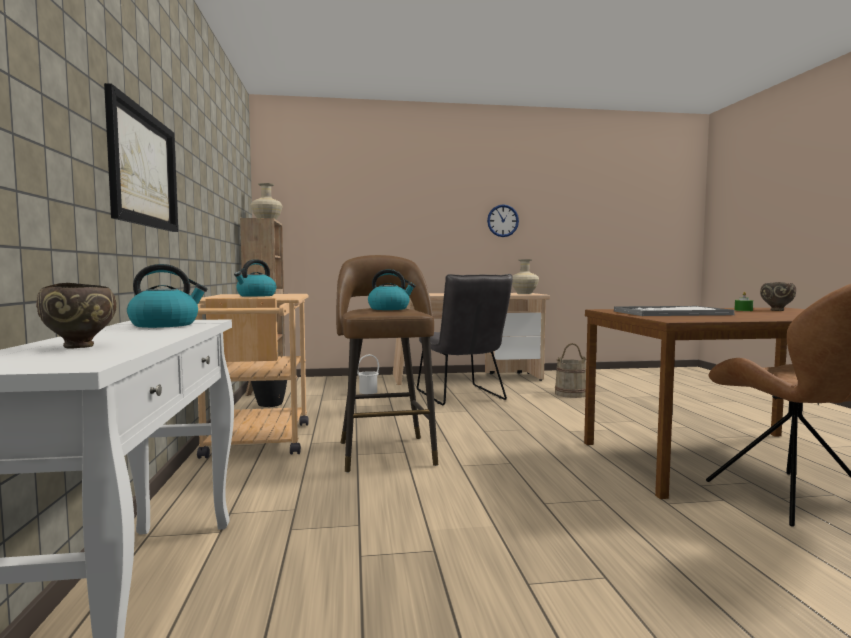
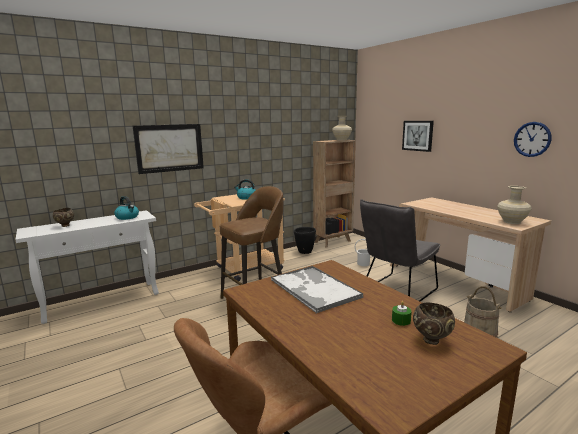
camera: 65 degrees right, 10 degrees up
(372, 219) = (418, 135): none -> picture
(389, 309) = (247, 222): kettle -> none

